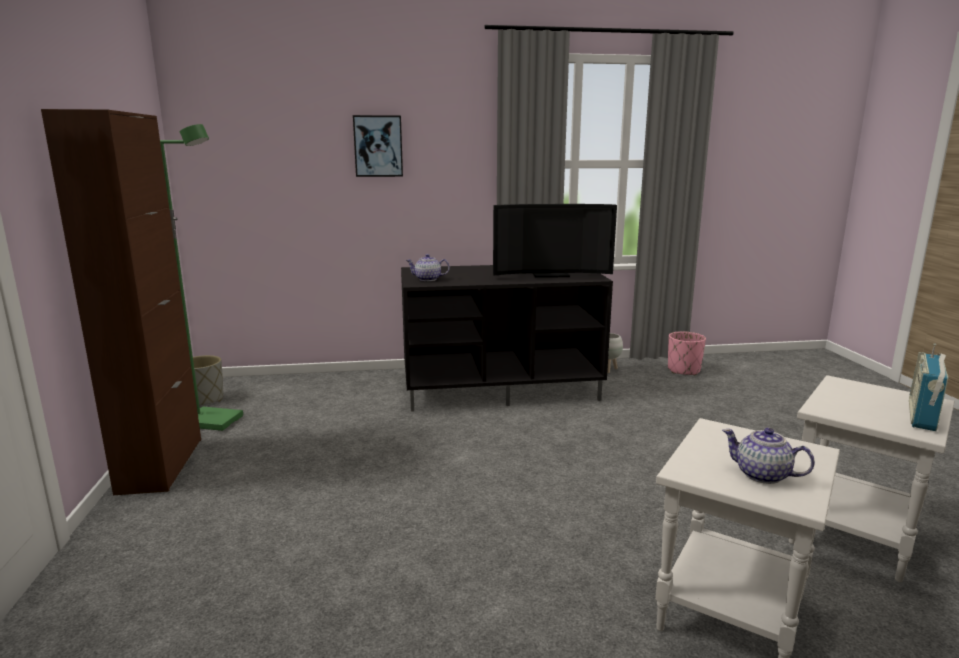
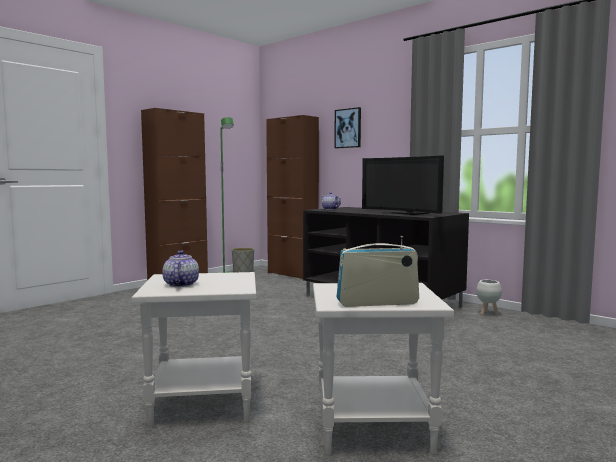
camera: 50 degrees right, 10 degrees down
(294, 380) = (292, 274): none -> brown cabinet
(684, 370) = (558, 331): pink planter -> none

